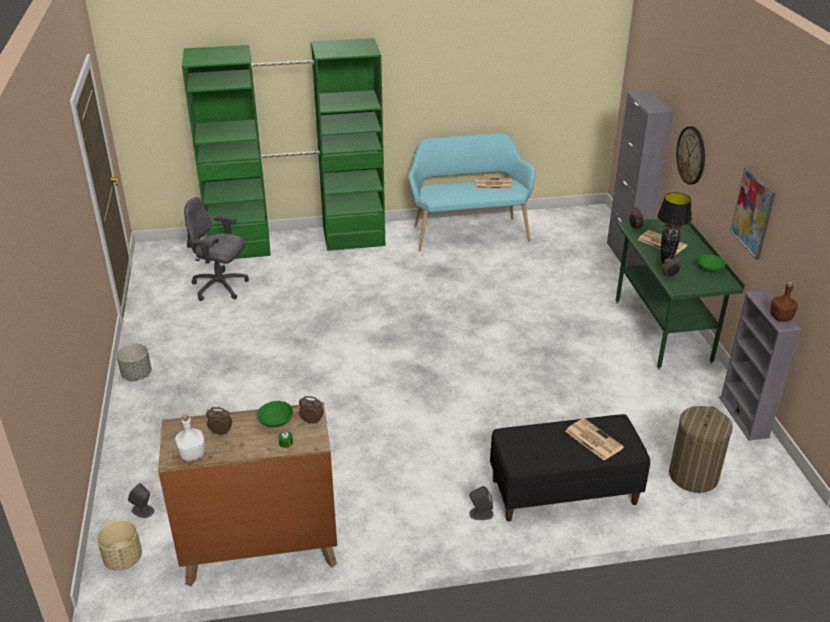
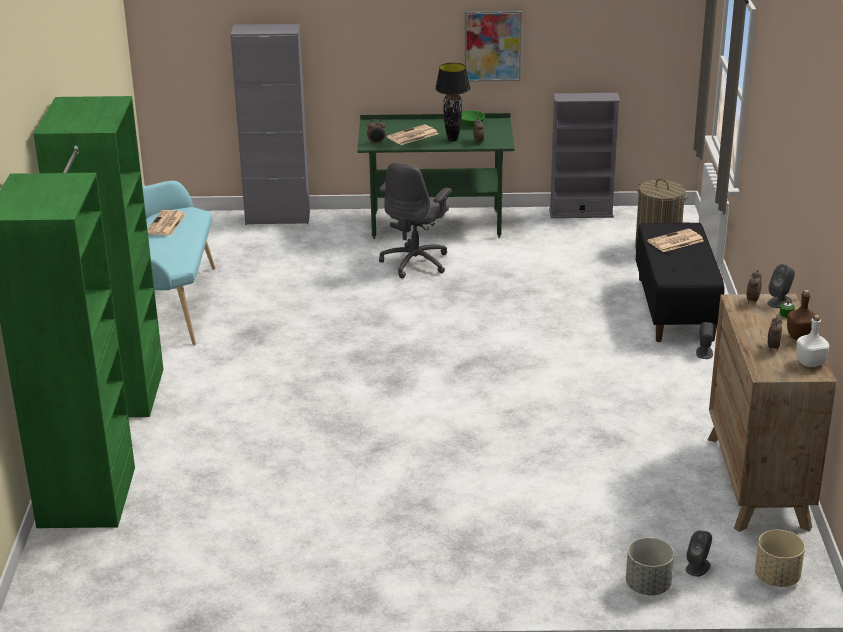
camera: 80 degrees left, 5 degrees down
(137, 375) = (418, 588): grey planter -> grey planter (648, 585)
(220, 287) = (207, 515): grey office chair -> grey office chair (416, 262)
(276, 422) = (754, 318): green bowl -> none
(311, 439) = (780, 301): none -> grey speaker
(691, 155) = (350, 51): wall clock -> none
(780, 317) = (600, 96): brown bottle -> brown bottle (799, 336)

